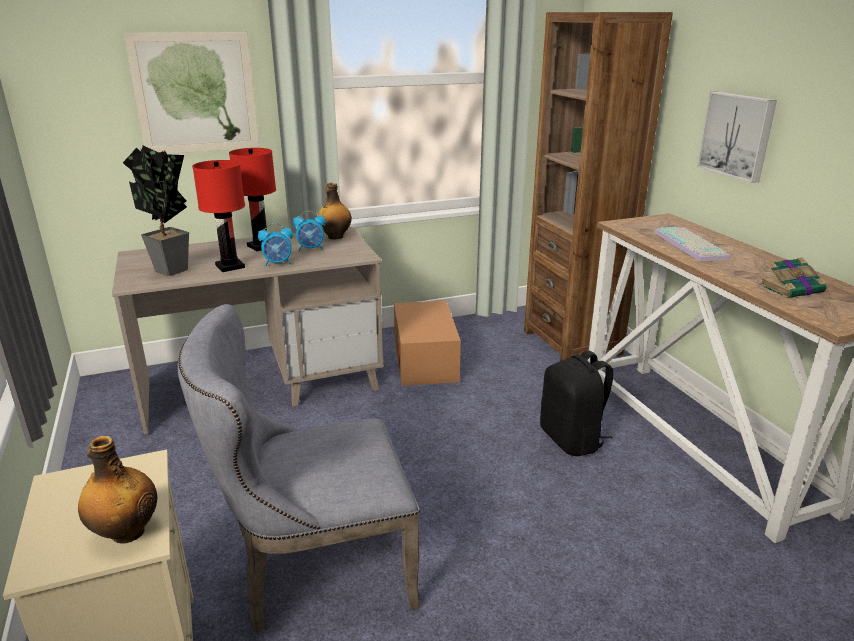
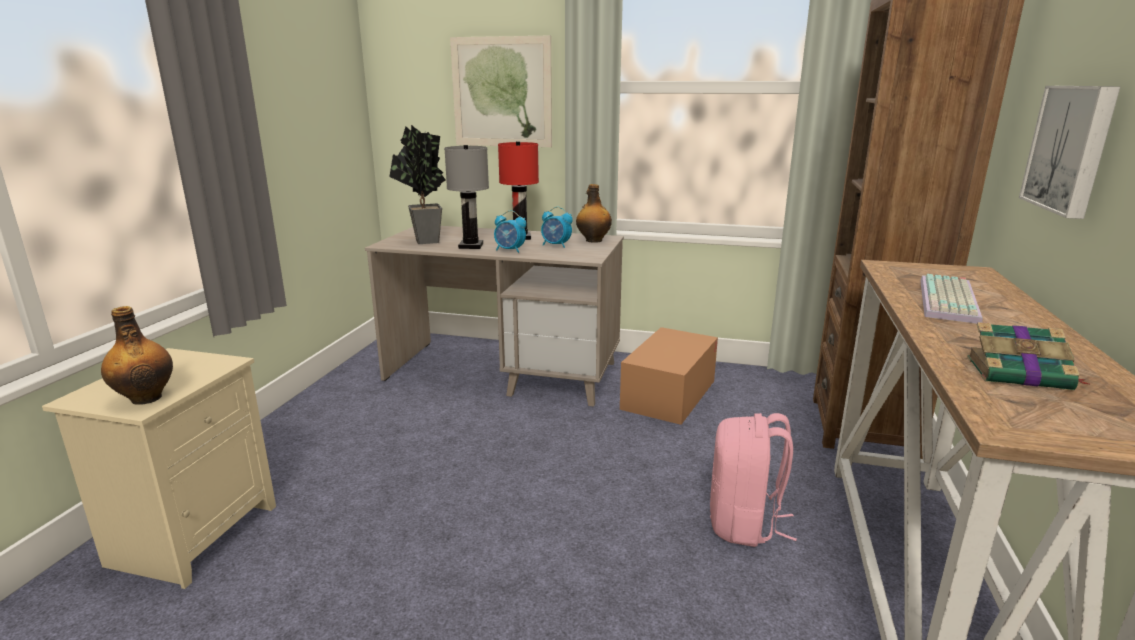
camera: 35 degrees right, 5 degrees down
(229, 267) = (470, 246): red table lamp -> grey table lamp
(314, 573) = (368, 531): grey chair -> none
(572, 440) = (744, 524): black backpack -> pink backpack

